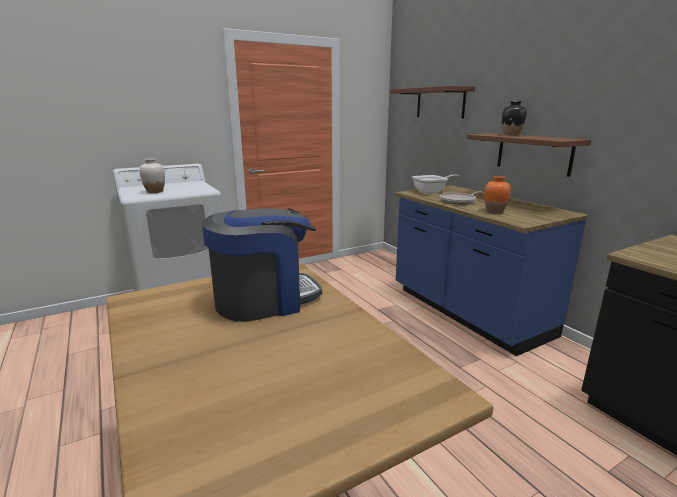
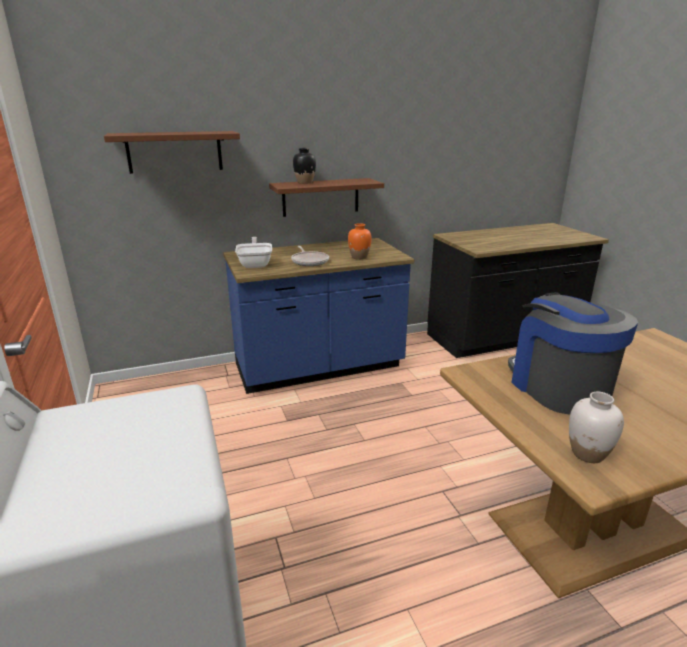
camera: 80 degrees left, 5 degrees up
(155, 192) = (152, 464): white vase -> white vase (588, 454)

